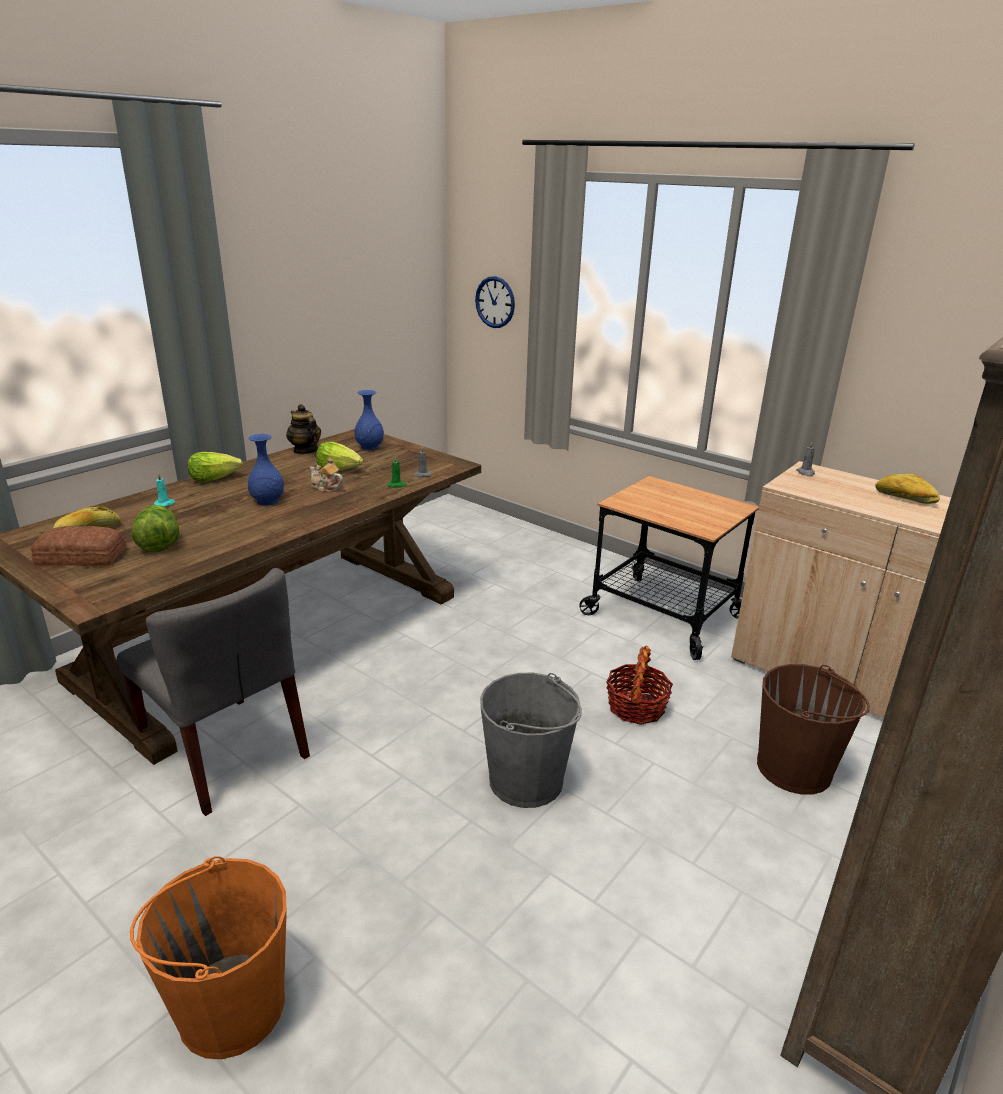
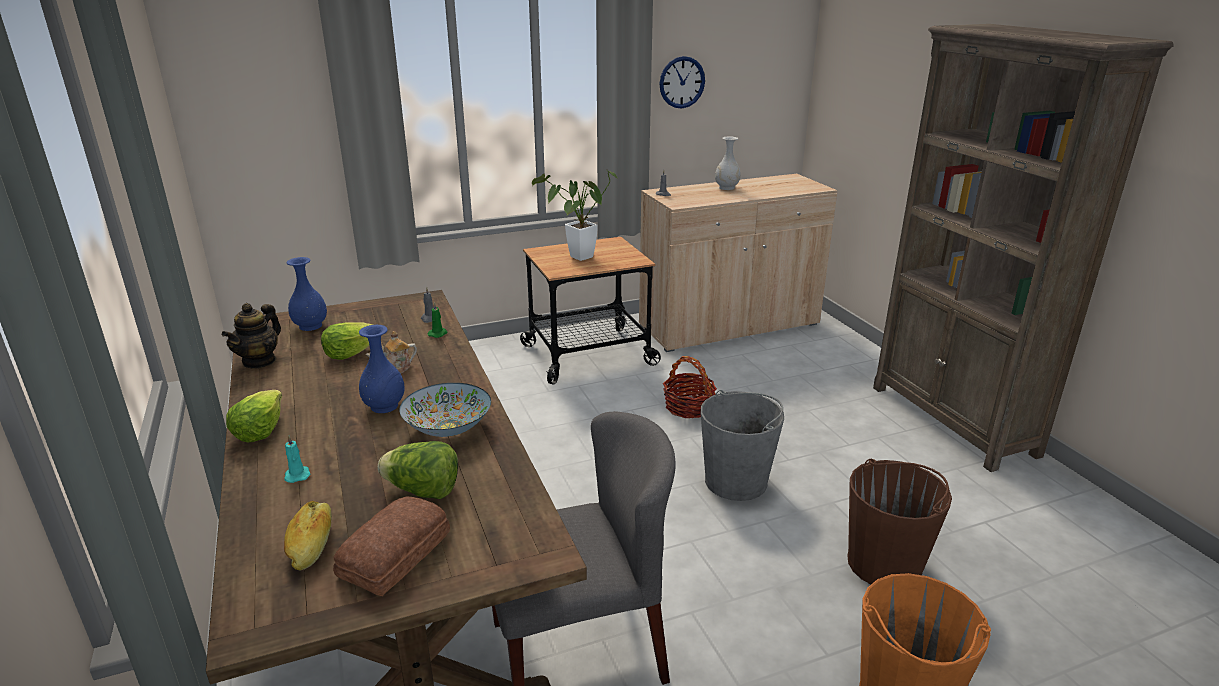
camera: 60 degrees left, 0 degrees up
(249, 528) = (448, 428): none -> bowl
(305, 450) = (259, 361): teapot -> teapot turned 60 degrees counterclockwise
(495, 302) = (267, 132): wall clock -> wall clock (682, 82)
(664, 502) = (577, 258): none -> potted plant
(794, 769) = (788, 378): brown bucket -> brown bucket (885, 564)
(905, 498) = (727, 188): bread -> white vase

